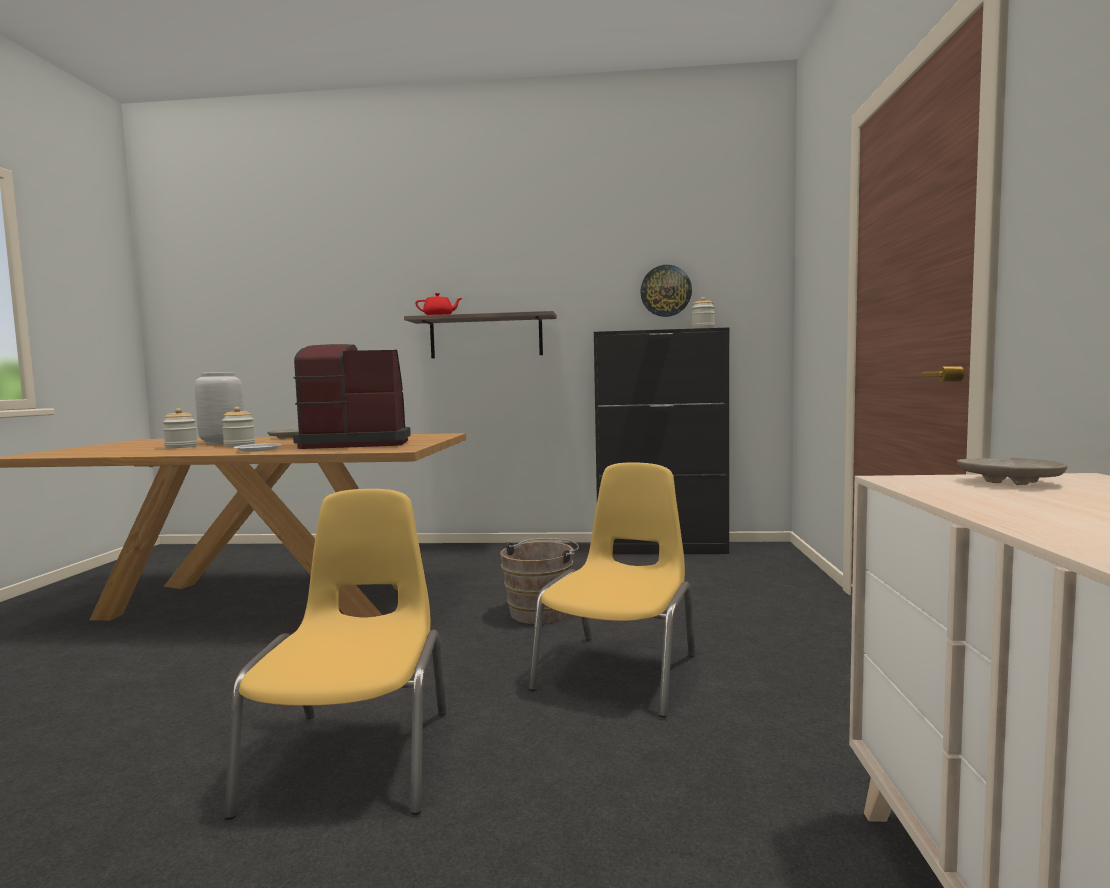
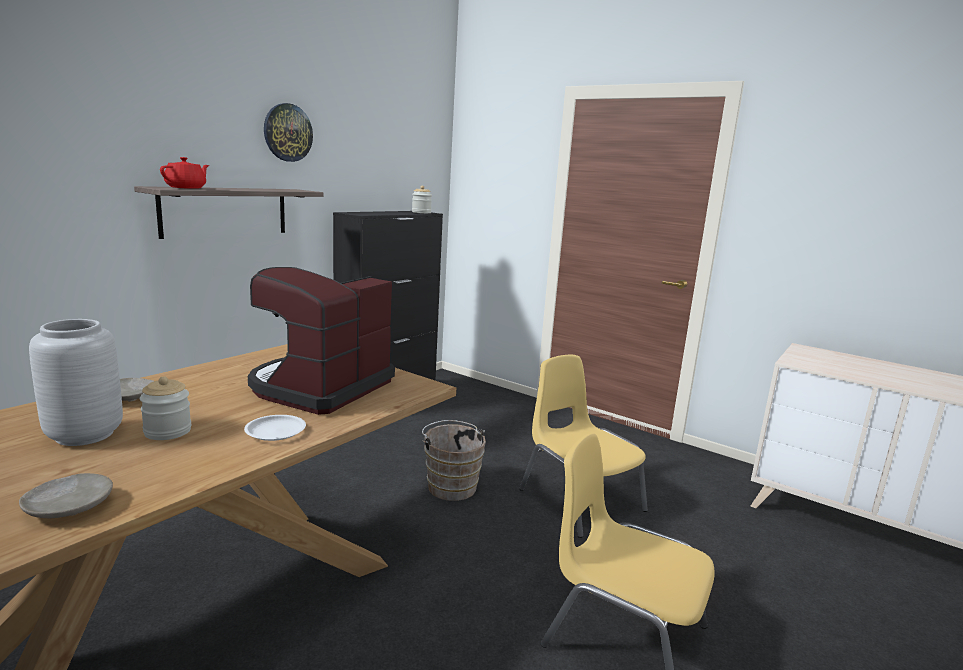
camera: 60 degrees left, 10 degrees up
(181, 447) = (74, 465): jar -> none
(665, 291) = (380, 172): wall clock -> wall clock (287, 132)
(1009, 481) = (810, 357): beige plate -> beige plate (70, 506)

